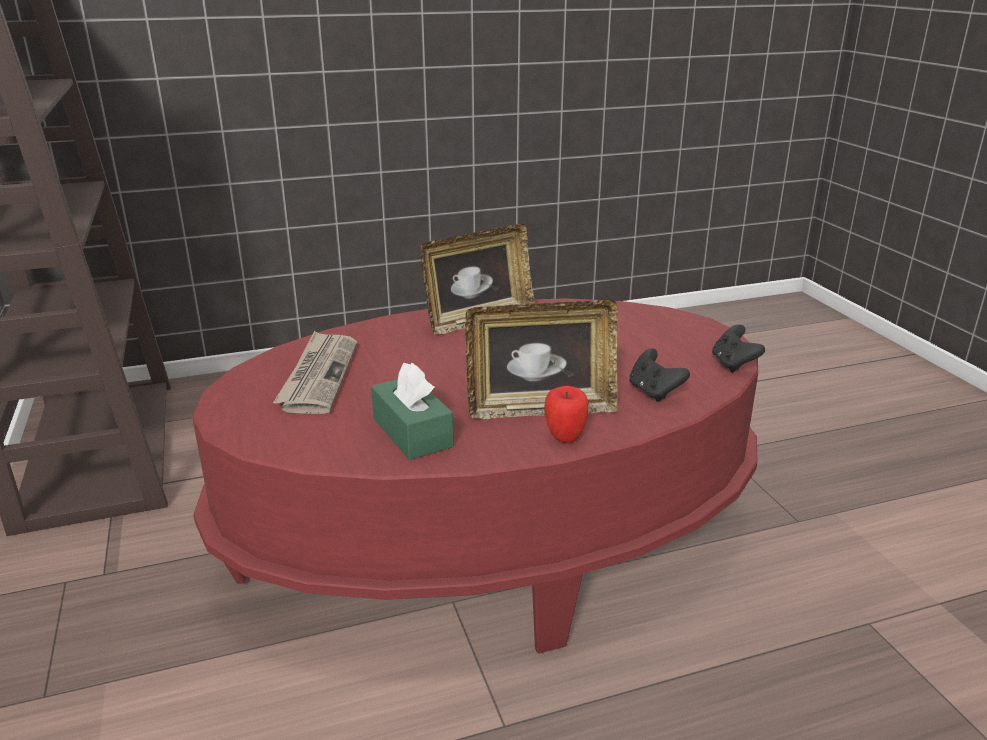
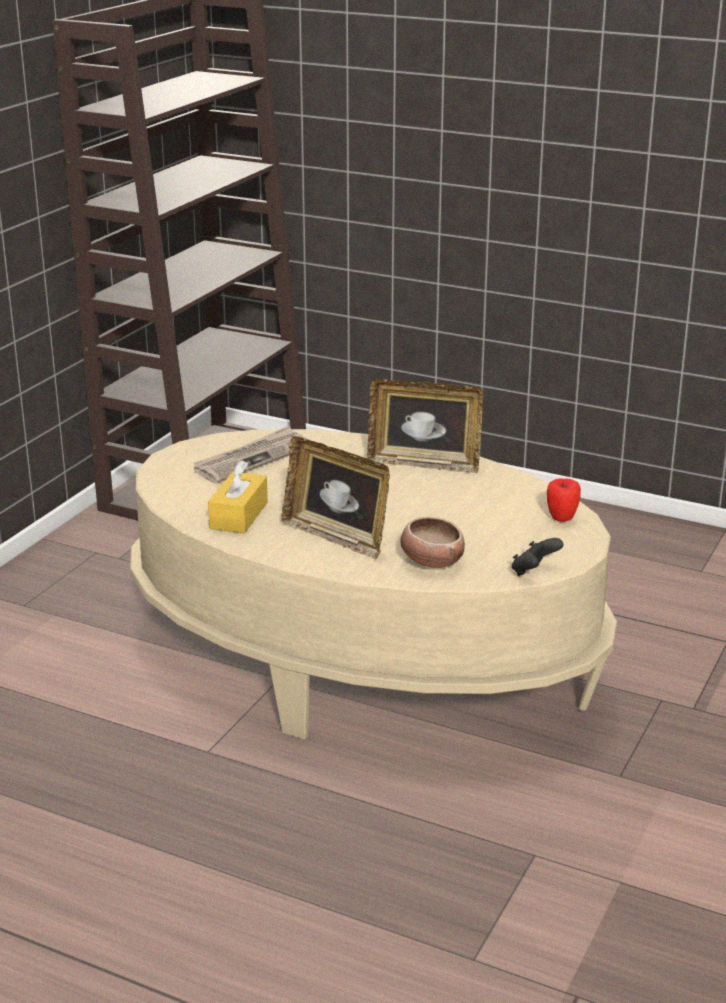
camera: 45 degrees right, 0 degrees up
(412, 433) = (239, 515): green tissue box -> yellow tissue box
(493, 540) = (363, 660): red coffee table -> beige coffee table
(565, 437) = (315, 558): apple -> apple (562, 518)
(654, 392) = (431, 561): black game controller -> bowl

